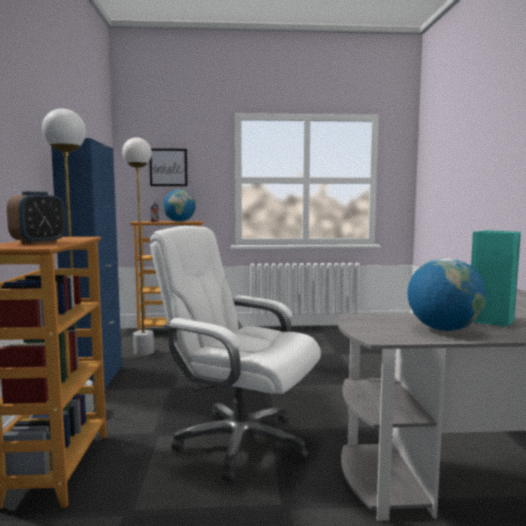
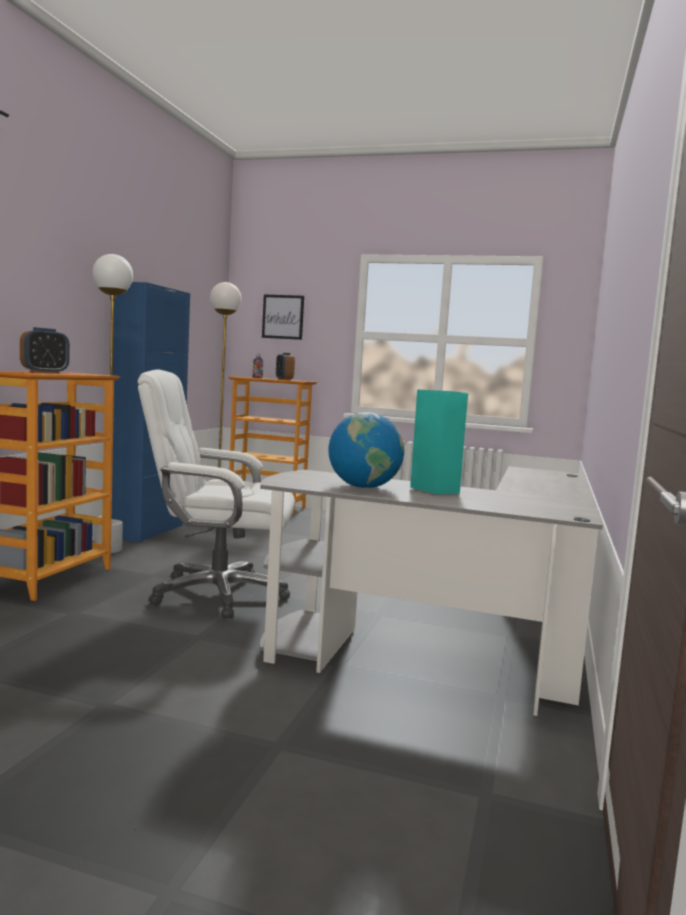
camera: 20 degrees right, 0 degrees up
(179, 221) = (284, 379): globe -> alarm clock
(239, 442) = (217, 594): white office chair -> white office chair turned 45 degrees counterclockwise

